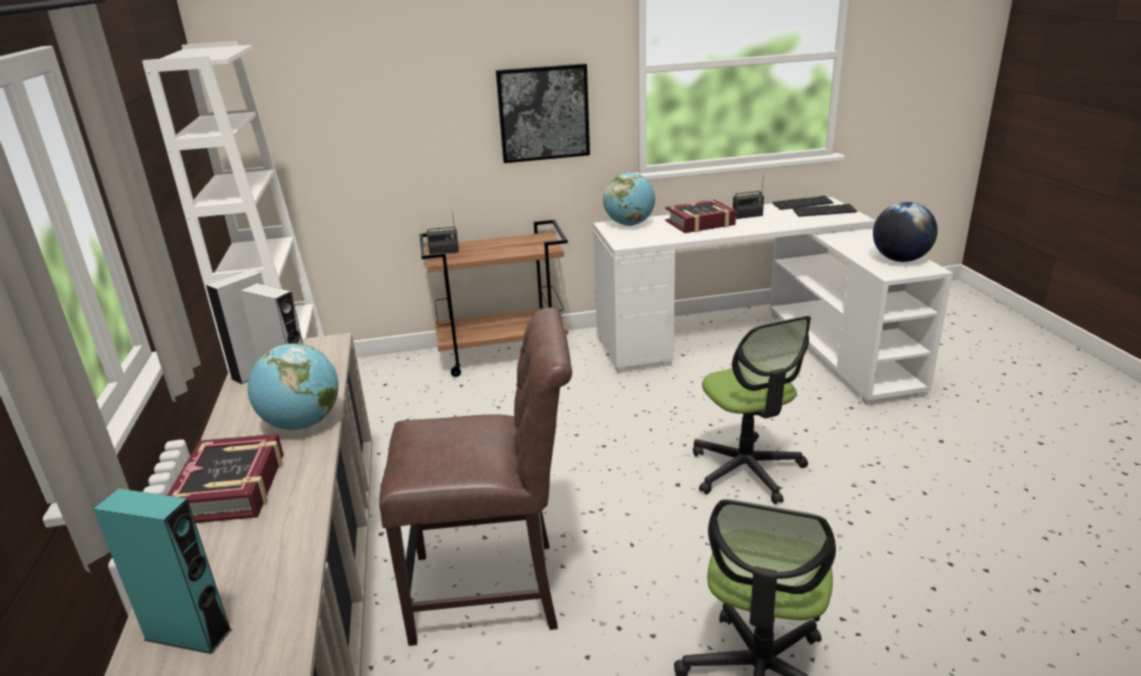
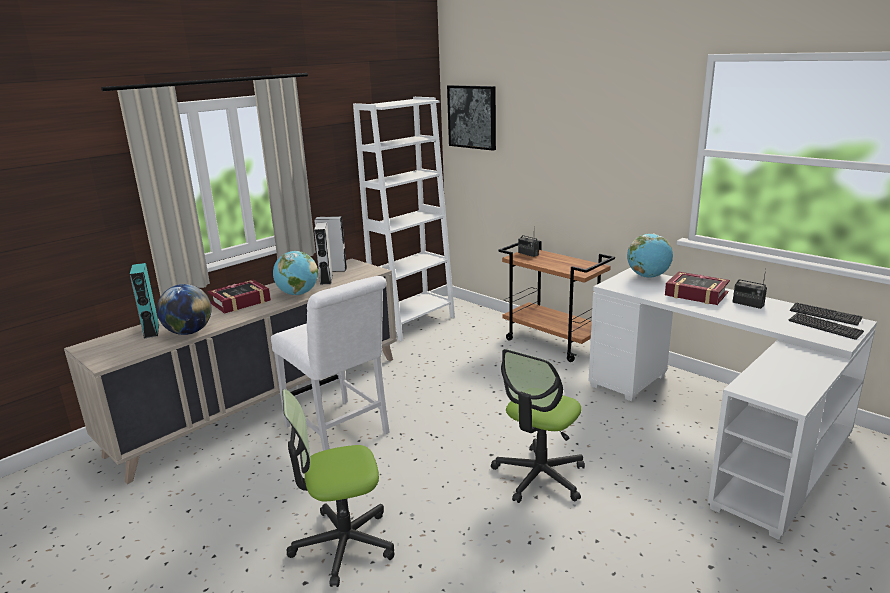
camera: 55 degrees right, 5 degrees down
(495, 590) = (339, 432): brown chair -> white chair
(543, 113) = (619, 173): picture -> picture (472, 117)
(900, 260) = (788, 386): globe -> globe (189, 332)

